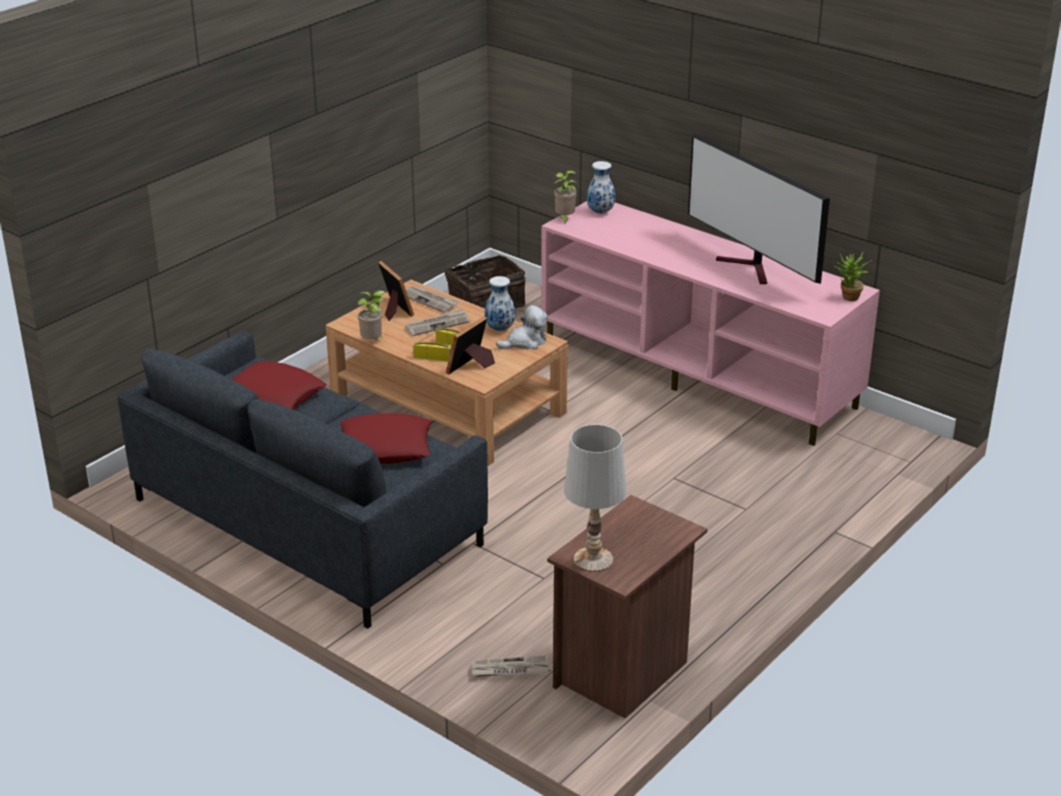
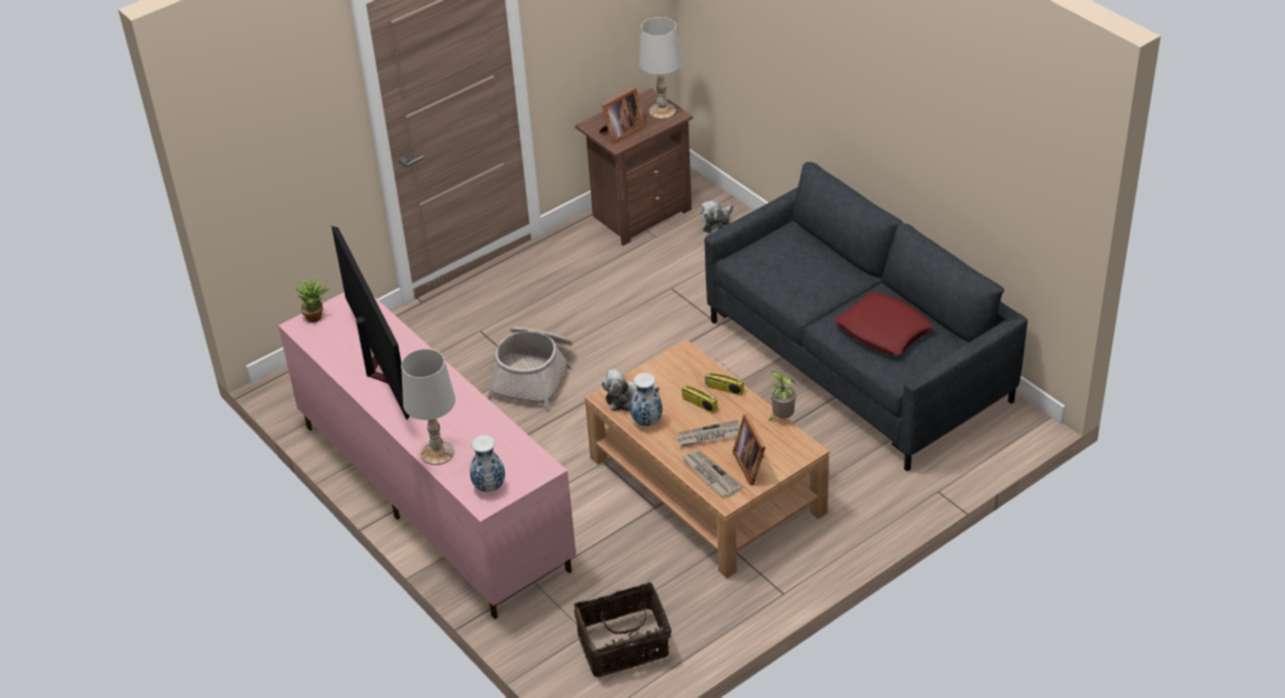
camera: 165 degrees left, 10 degrees up
(384, 447) = (788, 264): red pillow -> none
(471, 366) = (689, 373): picture frame -> picture frame (620, 132)
(510, 669) = (717, 223): newspaper -> plush toy
(564, 219) = (536, 477): potted plant -> none
(656, 225) = (438, 453): none -> white table lamp
(659, 473) = (534, 375): none -> basket

